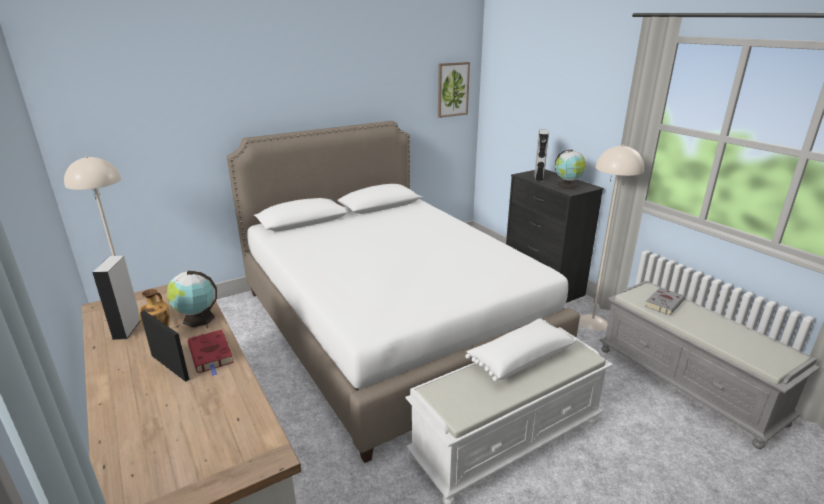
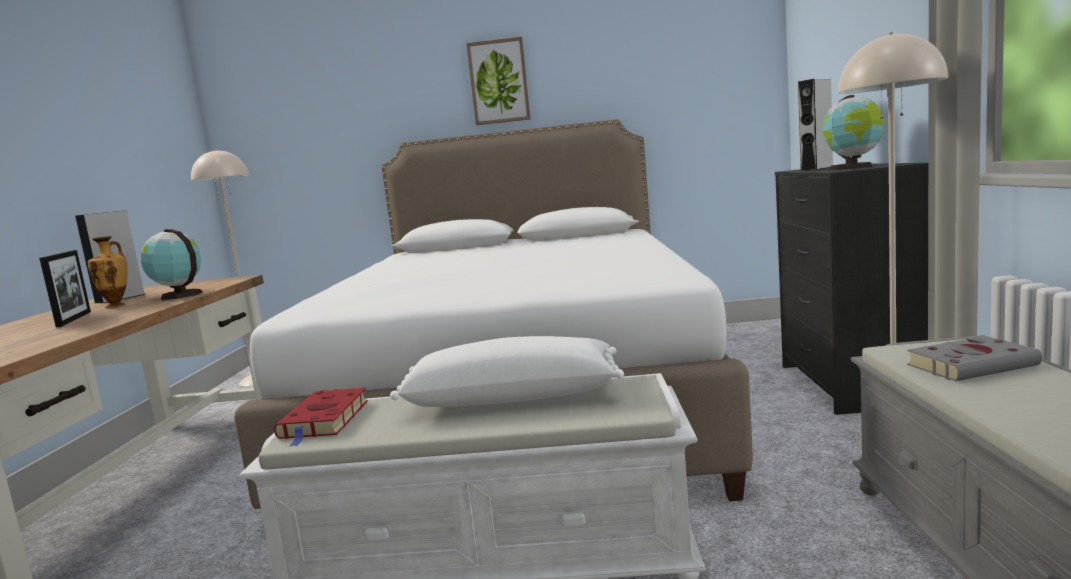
camera: 35 degrees right, 15 degrees down
(211, 355) = (121, 315): red book -> red book (324, 420)
(452, 89) = (730, 72): picture -> picture (499, 82)

